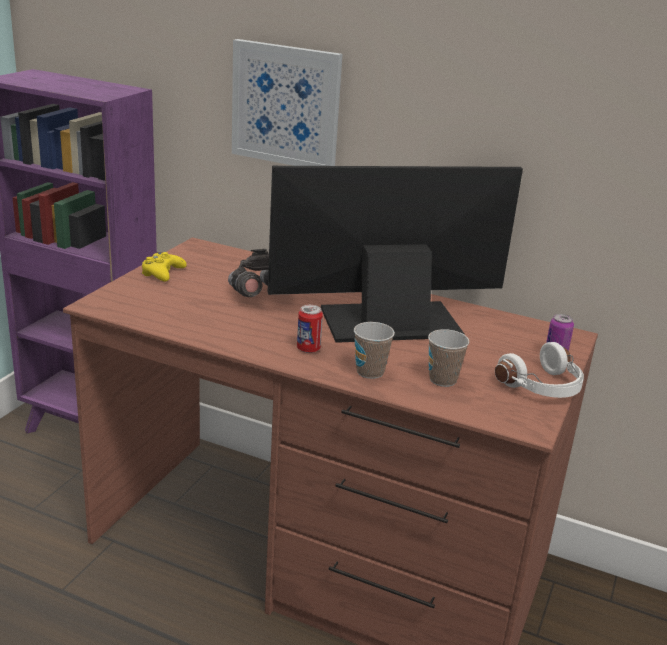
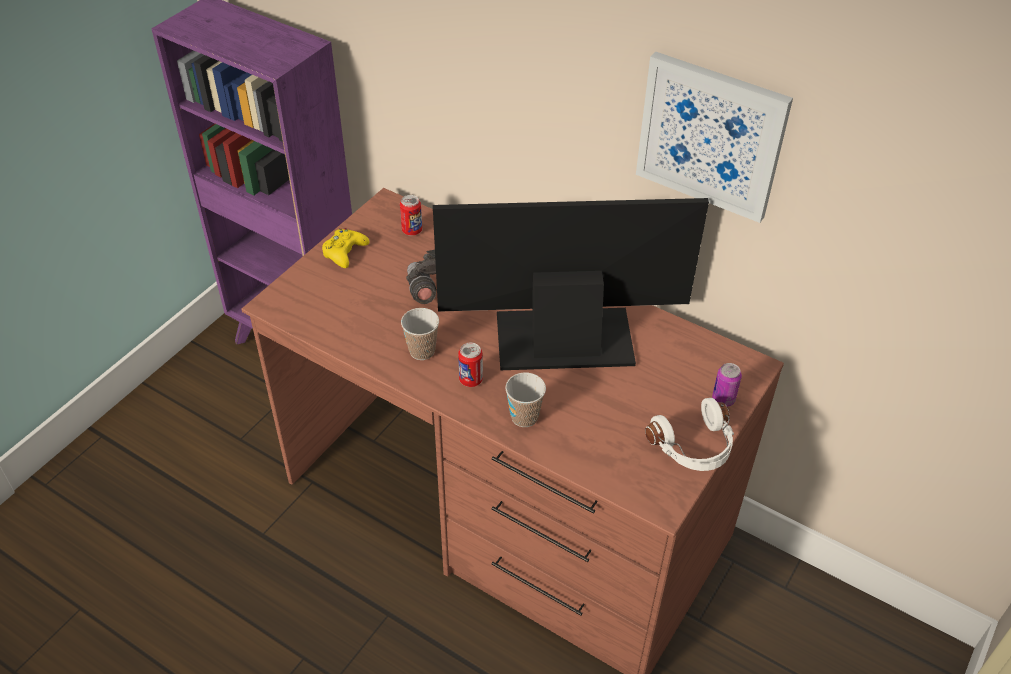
camera: 10 degrees right, 20 degrees up
(225, 260) = (412, 230): none -> can
(286, 105) = (470, 81): picture -> picture (711, 136)
(443, 380) = (594, 432): cup -> cup (422, 351)

